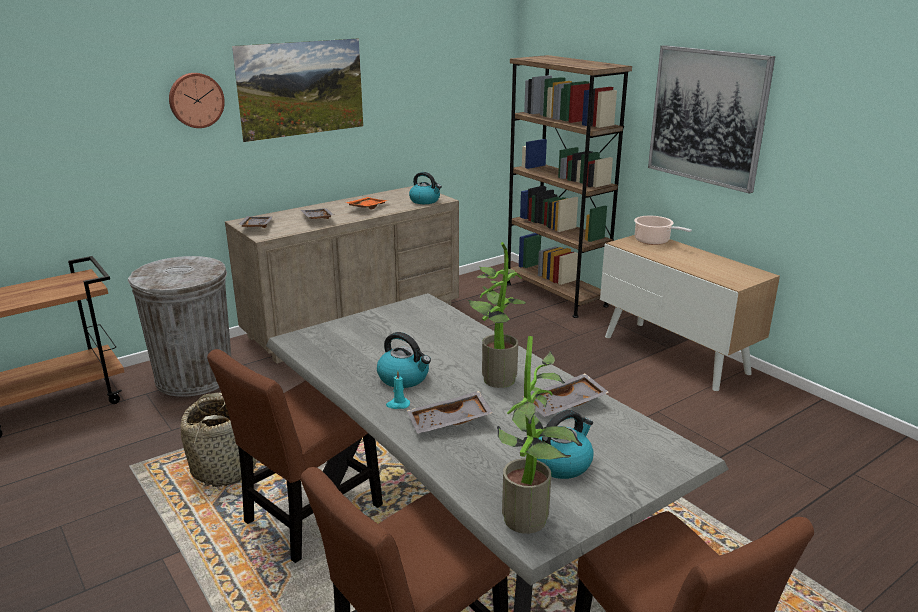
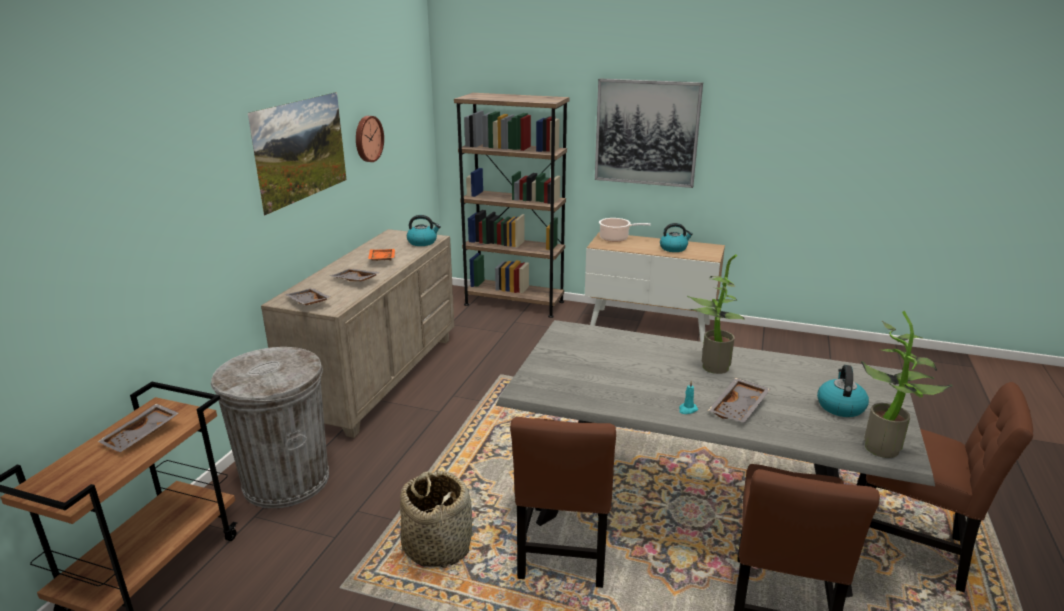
camera: 35 degrees left, 0 degrees up
(196, 100) = (223, 177): wall clock -> wall clock (367, 138)
(404, 378) = (656, 389): kettle -> kettle (674, 248)
(565, 405) = (780, 369): grey tray -> grey tray (142, 435)

